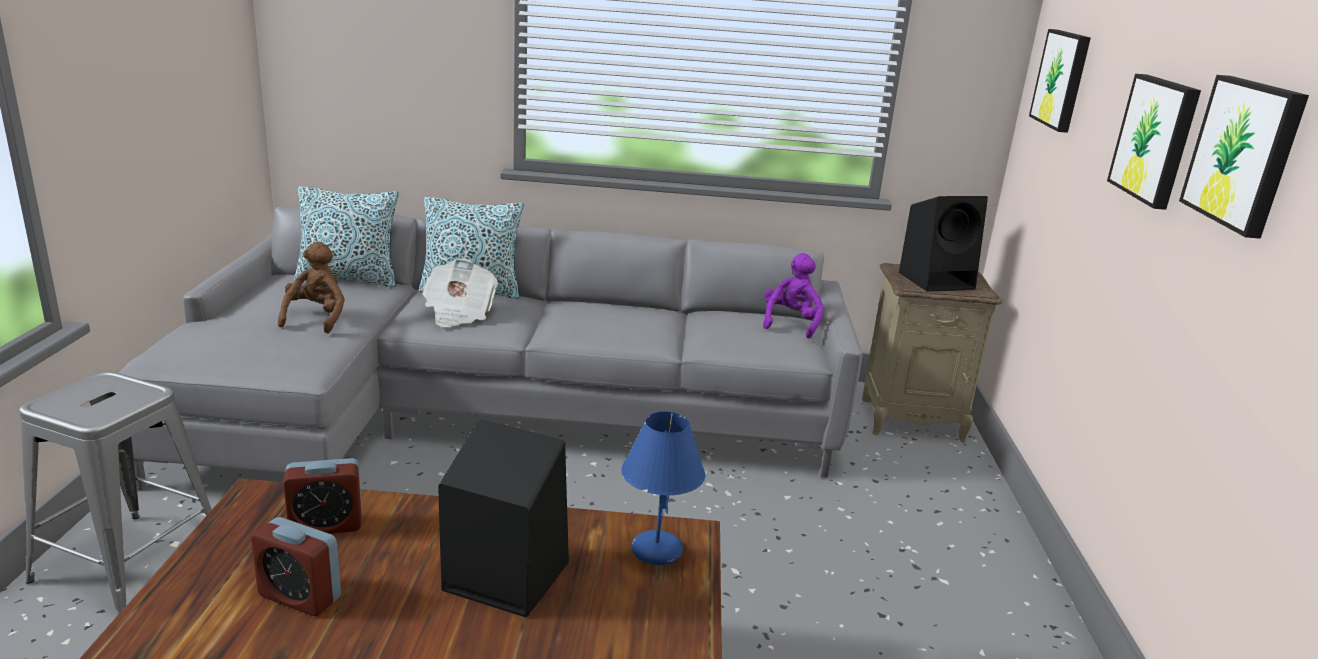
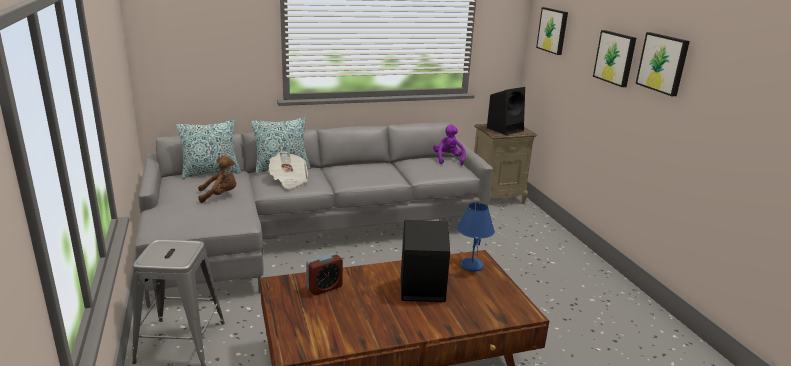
camera: 20 degrees left, 0 degrees up
(300, 597) = (345, 317): alarm clock -> none
(316, 318) = (220, 195): brown plush toy -> brown plush toy turned 90 degrees clockwise

